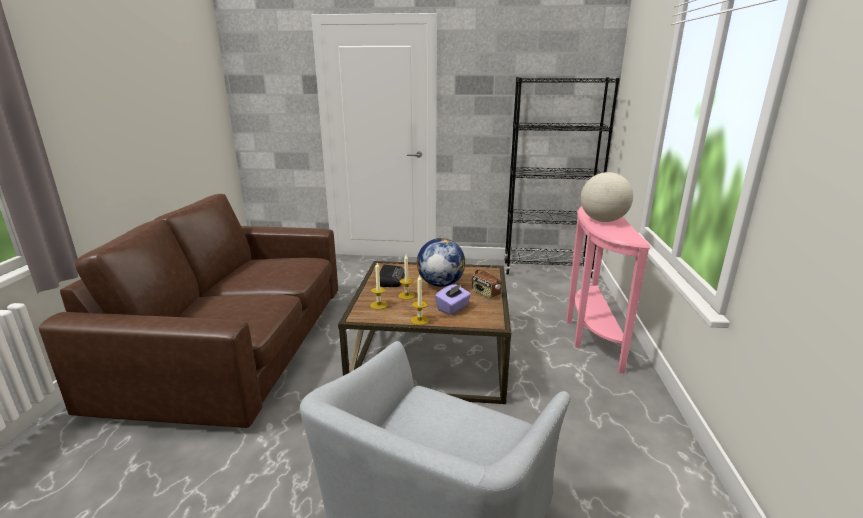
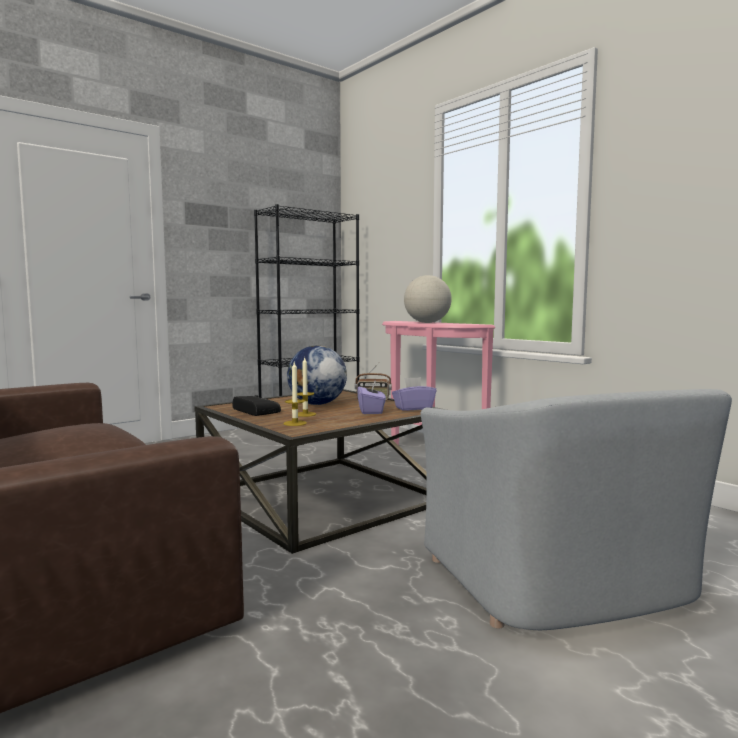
camera: 45 degrees left, 15 degrees down
(419, 320) = (364, 420): candle -> none
(488, 317) = (413, 408): none -> purple tissue box

